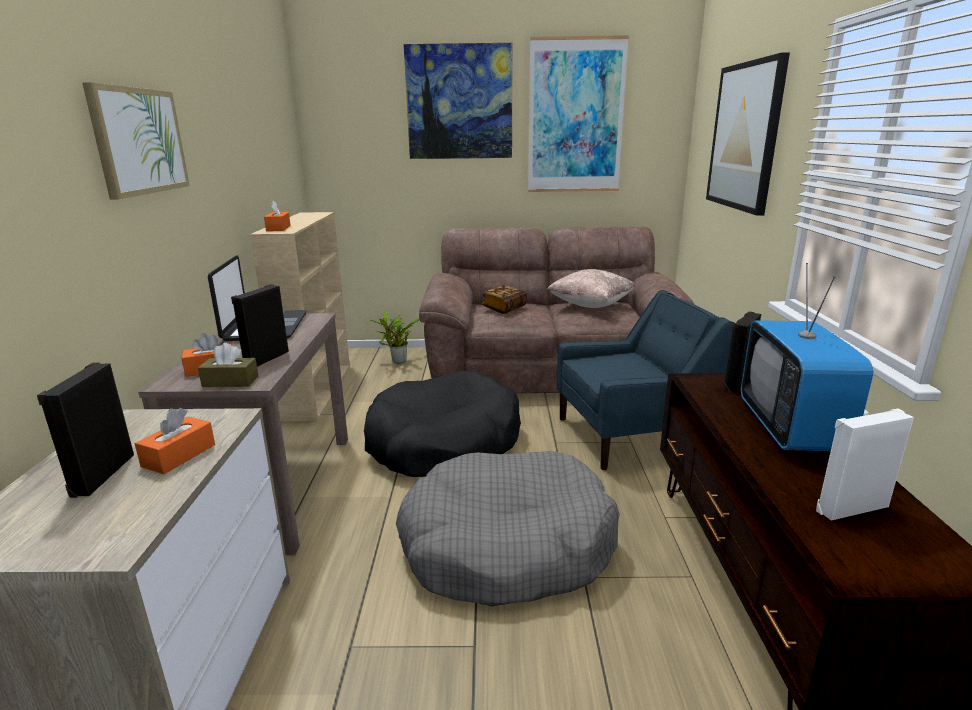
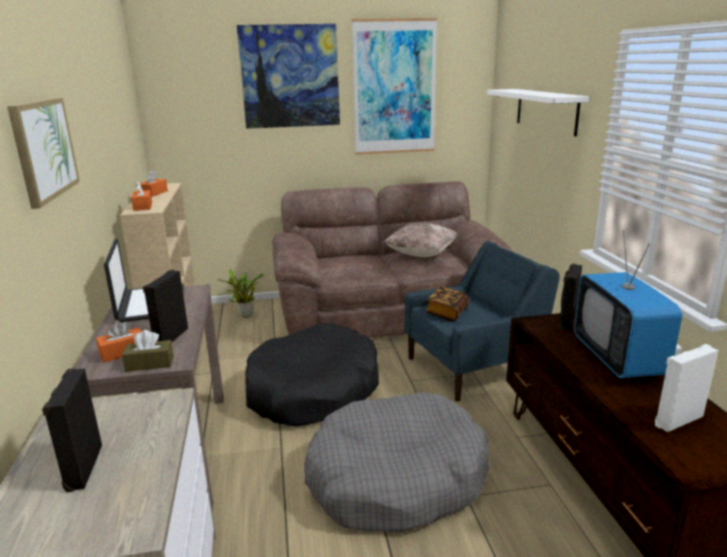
camera: 10 degrees left, 0 degrees up
(179, 455) = (144, 441): orange tissue box -> orange tissue box (154, 193)
(504, 308) = (346, 262): book -> book (447, 313)
(745, 136) = (546, 110): picture -> white shelf

